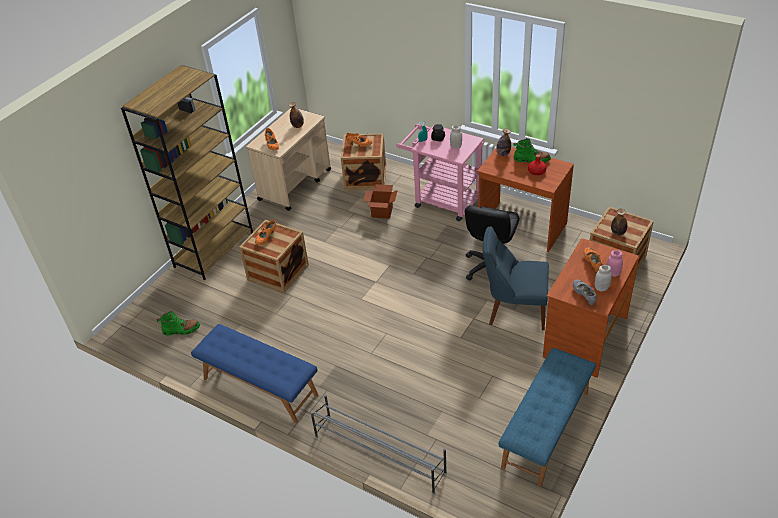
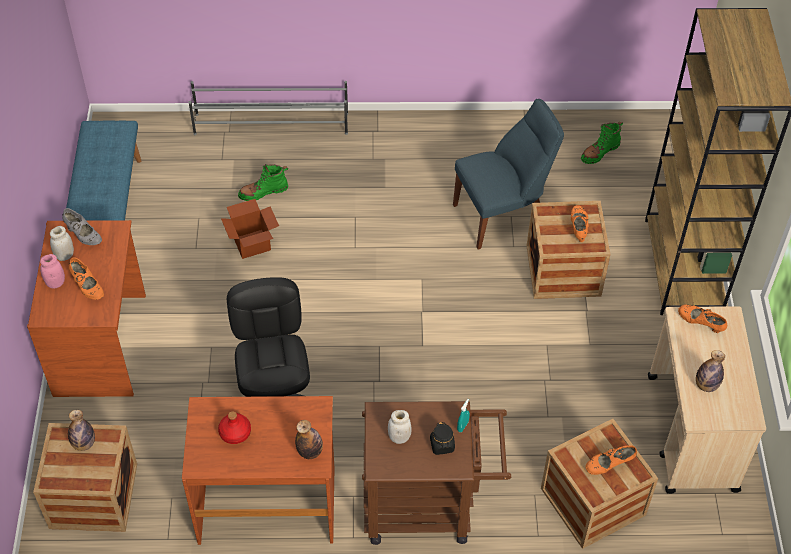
camera: 145 degrees right, 10 degrees up
(259, 387) = (448, 132): blue bench -> none
(382, 212) = (506, 437): cardboard box -> cardboard box (252, 244)
(442, 200) = (429, 506): pink cart -> brown cart
(514, 310) = (210, 345): blue chair -> blue chair (503, 215)
(531, 160) = (255, 457): green boot -> green boot (263, 192)

